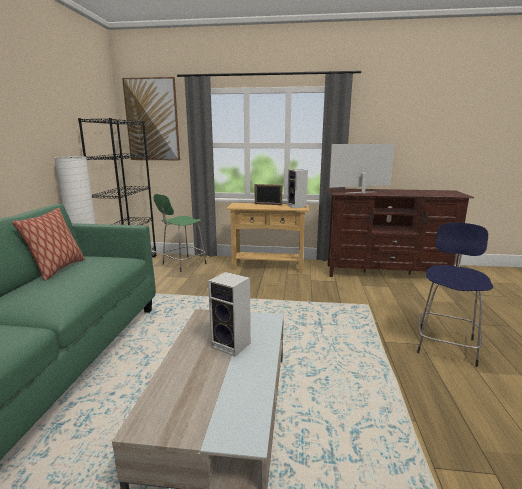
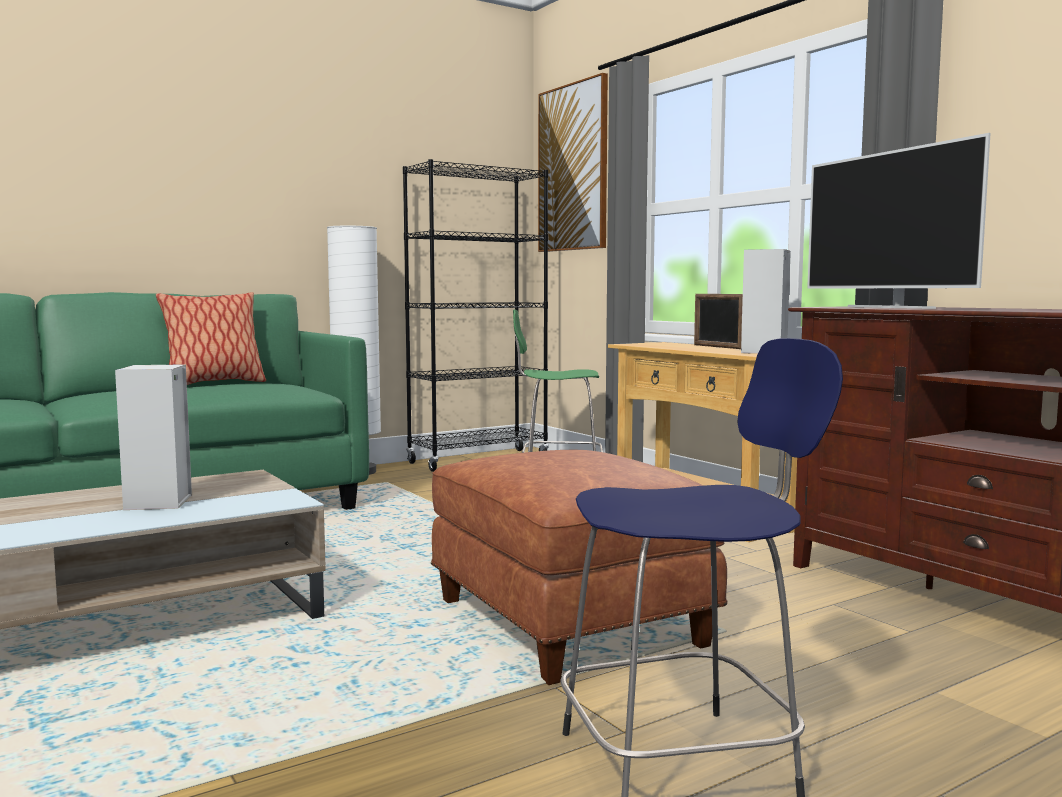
camera: 50 degrees right, 10 degrees down
(338, 320) = (571, 623): none -> brown ottoman
(361, 192) = (890, 307): television -> television turned 150 degrees counterclockwise

